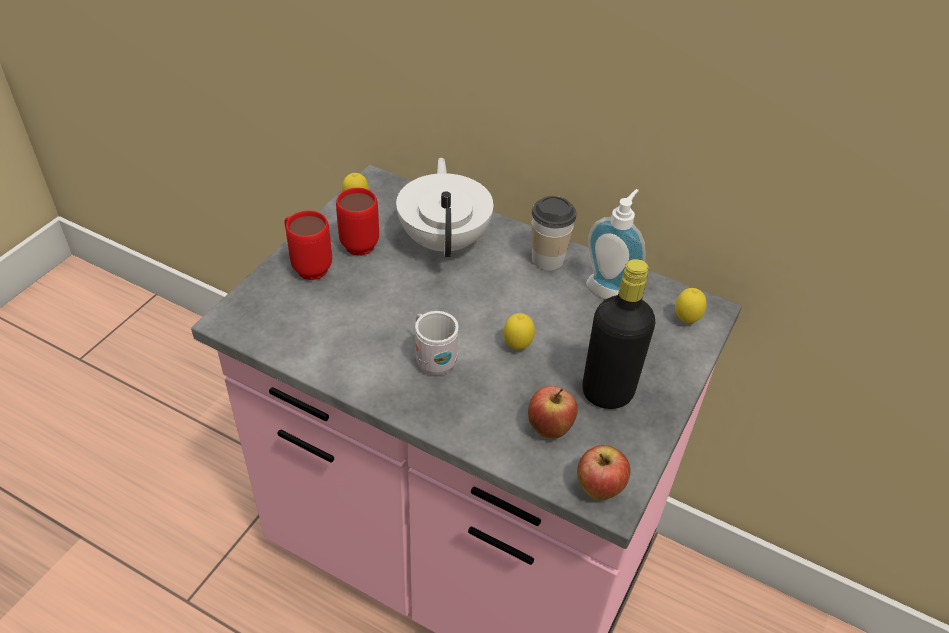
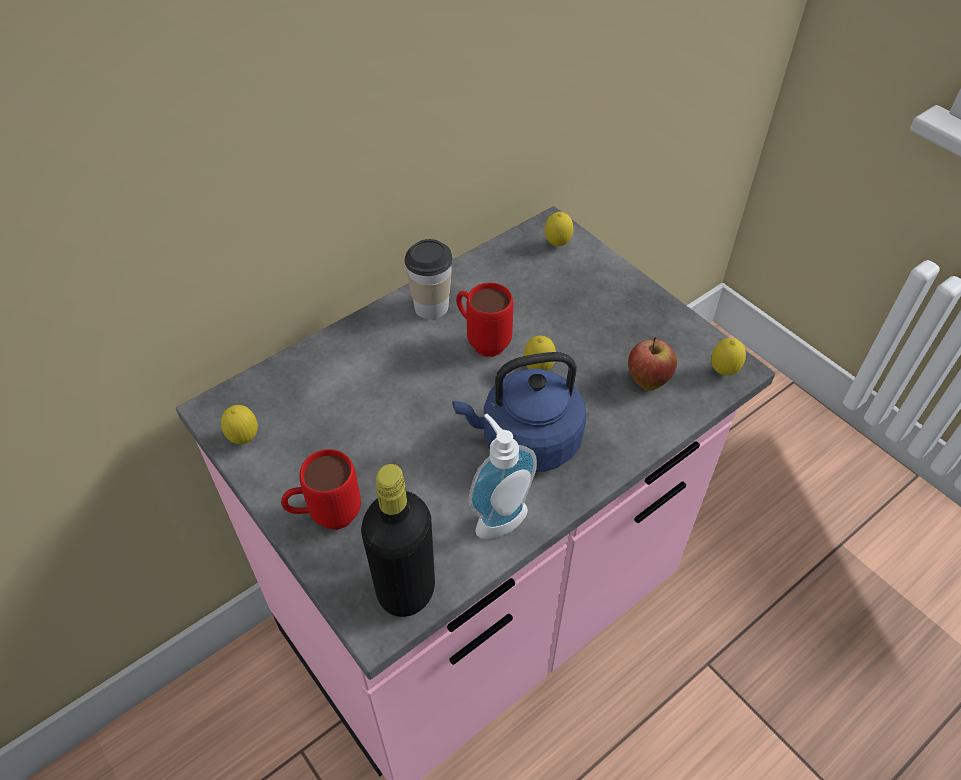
camera: 65 degrees left, 5 degrees up
(363, 241) = (314, 451): red mug -> red mug (482, 341)
(432, 358) = (525, 441): white mug -> blue kettle
(445, 240) = (356, 377): white teapot -> none
(598, 489) = (723, 372): apple -> lemon
(607, 392) = (620, 327): black bottle -> black bottle (406, 590)
(610, 288) = (493, 277): soap dispenser -> soap dispenser (497, 516)

